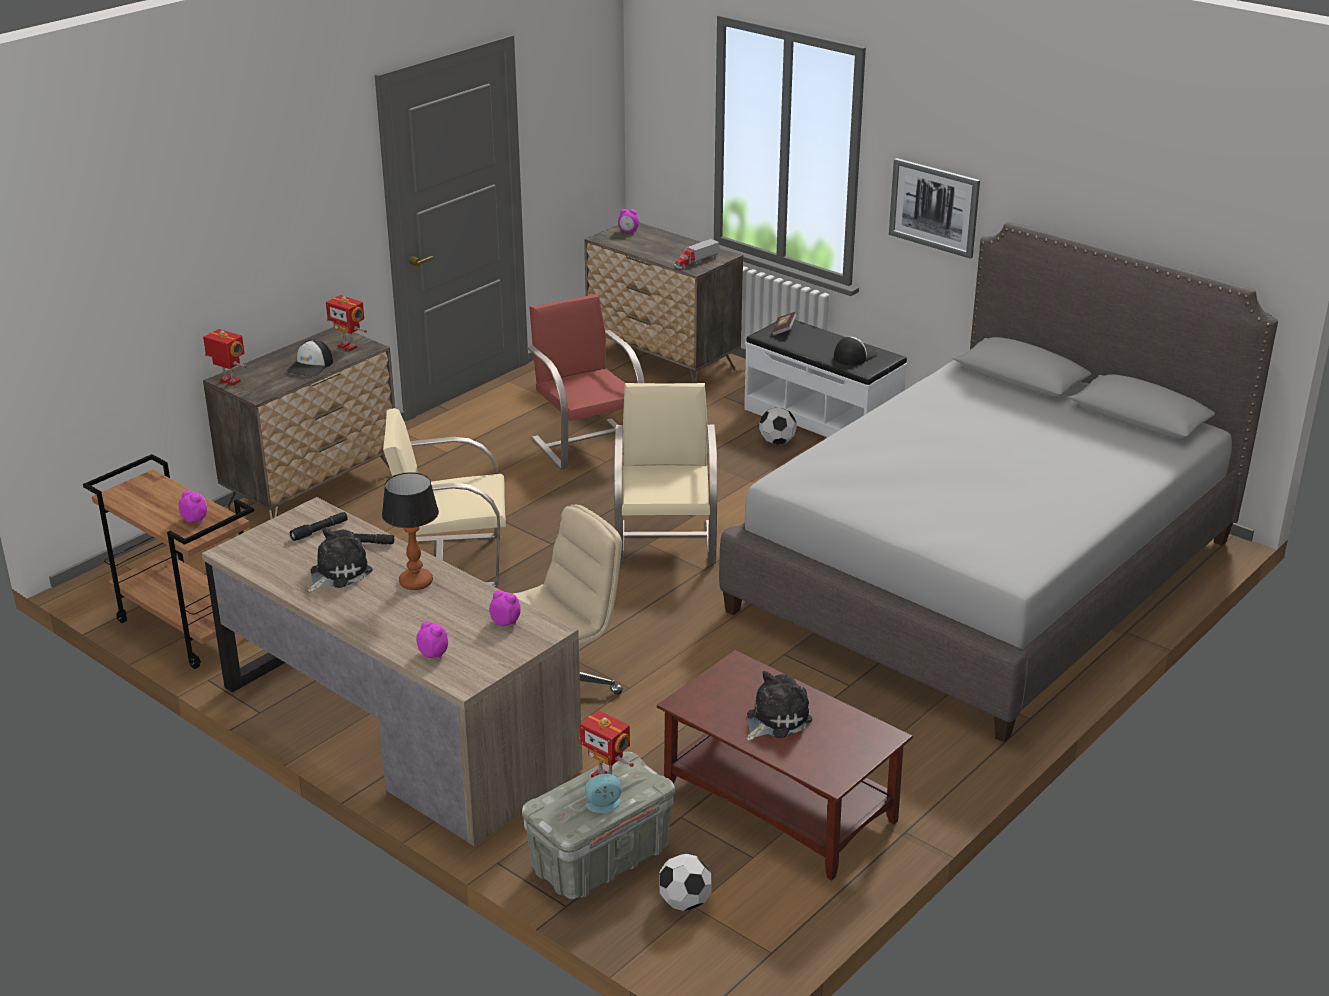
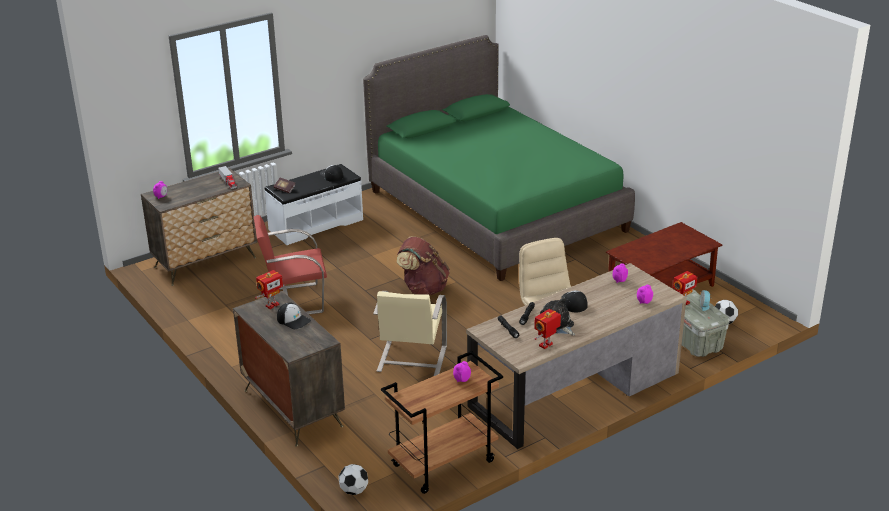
camera: 75 degrees left, 0 degrees up
(229, 382) = (298, 352): toy robot -> toy robot (546, 345)
(415, 582) = (574, 302): table lamp -> cap
(666, 542) = (423, 289): beige chair -> brown backpack
(775, 720) = (664, 249): plush toy -> none
(777, 442) = (332, 241): football -> football (354, 491)
(934, 207) = (327, 79): picture -> none
(986, 575) = (496, 210): grey bed -> green bed

